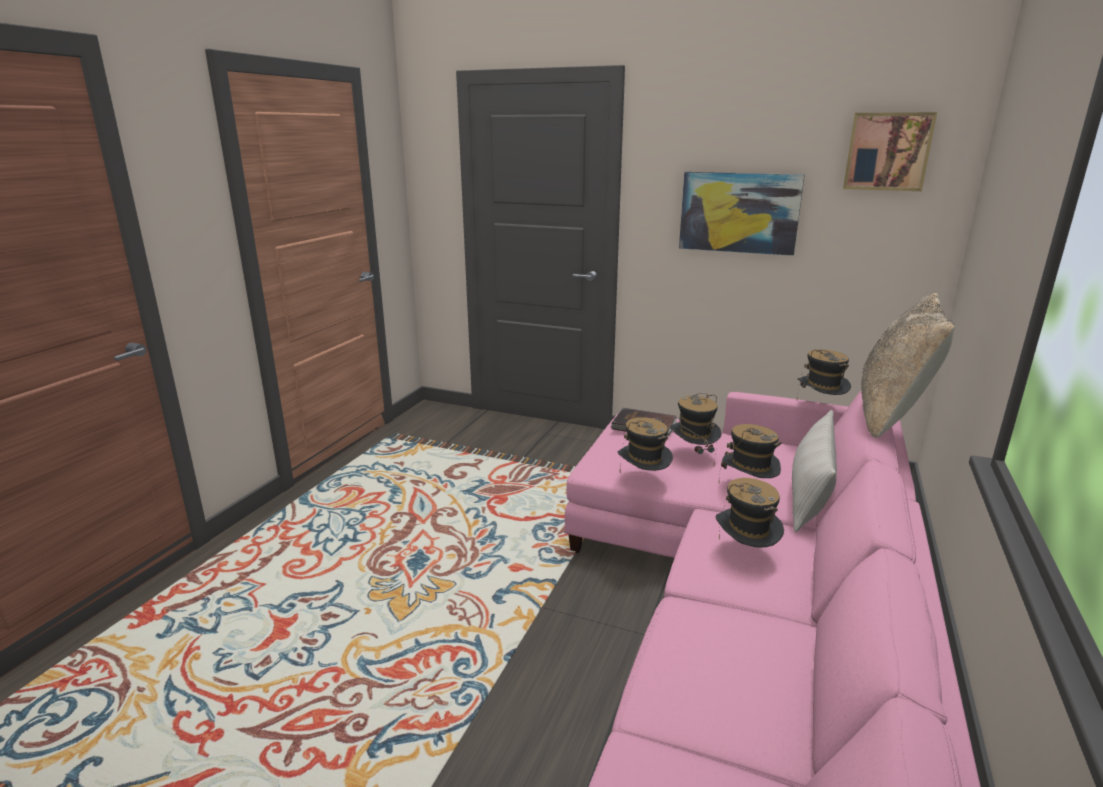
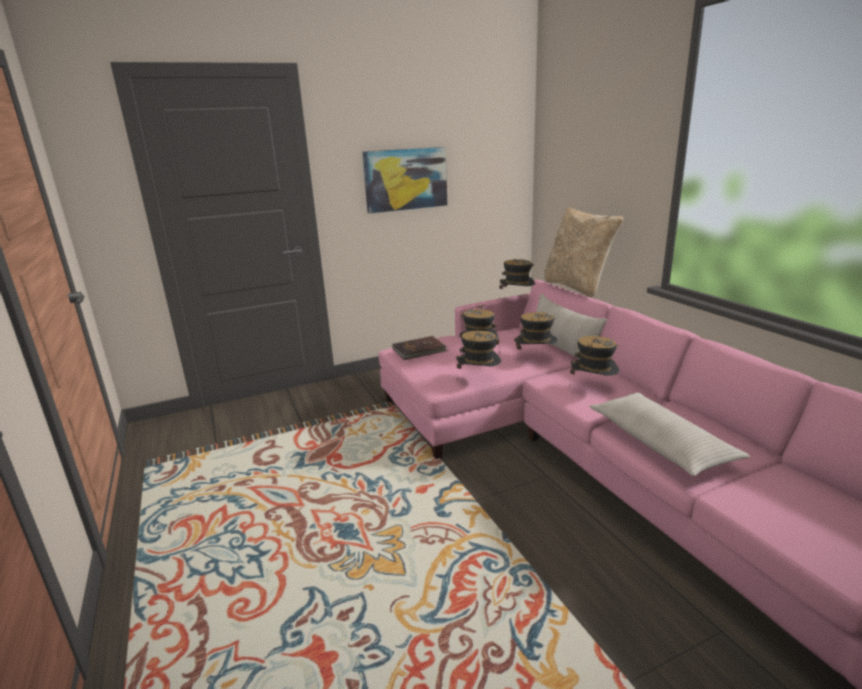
camera: 45 degrees left, 0 degrees up
(691, 655) = (660, 443): none -> beige pillow
(887, 151) = (488, 127): picture -> none

